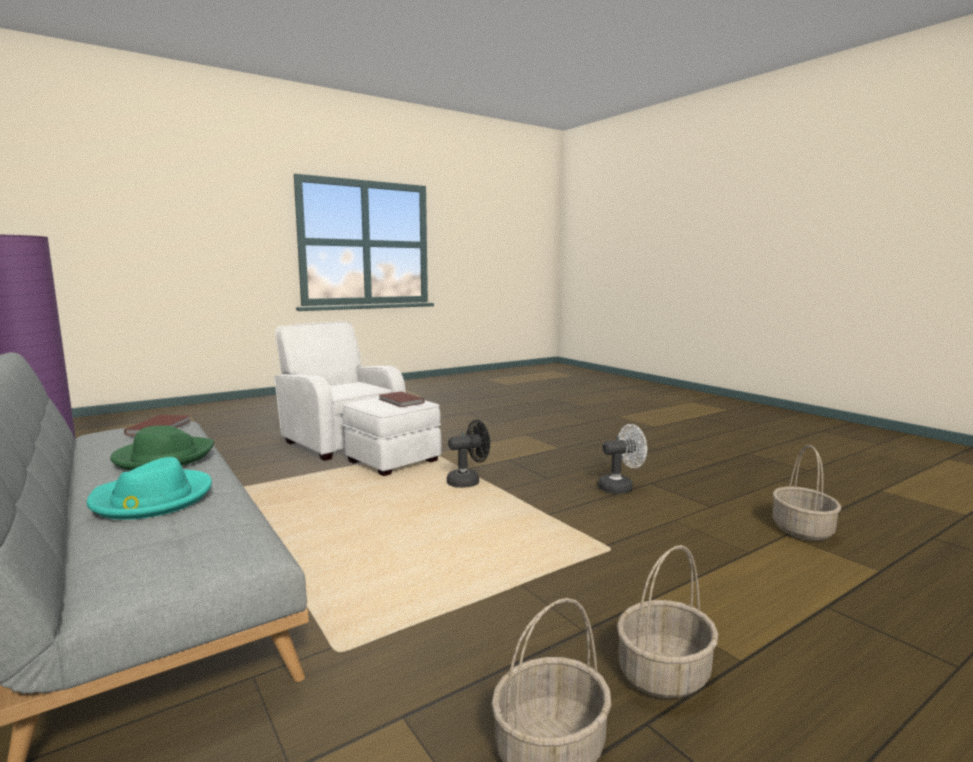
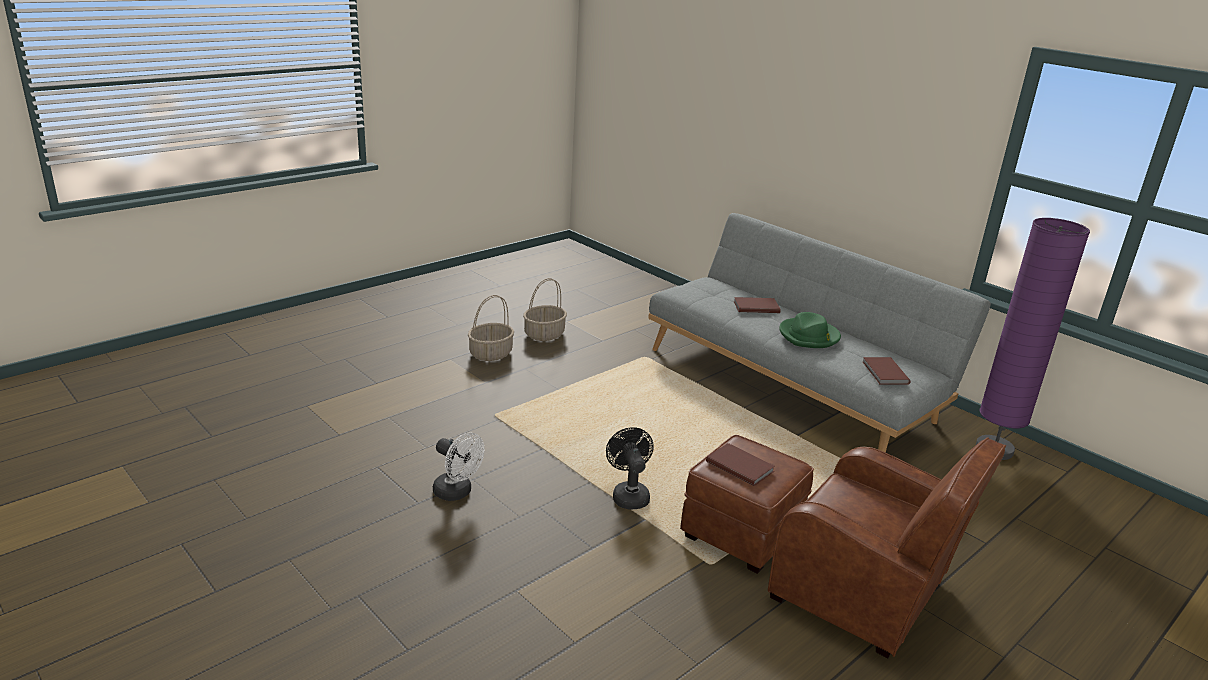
camera: 170 degrees right, 15 degrees up
(152, 499) = (755, 307): turquoise hat -> brown book
(357, 447) = (822, 573): white armchair -> brown armchair
(468, 482) = (629, 495): black fan -> black fan turned 105 degrees clockwise
(620, 487) = (457, 493): white fan -> white fan turned 120 degrees counterclockwise
(801, 530) = (319, 440): basket -> none

